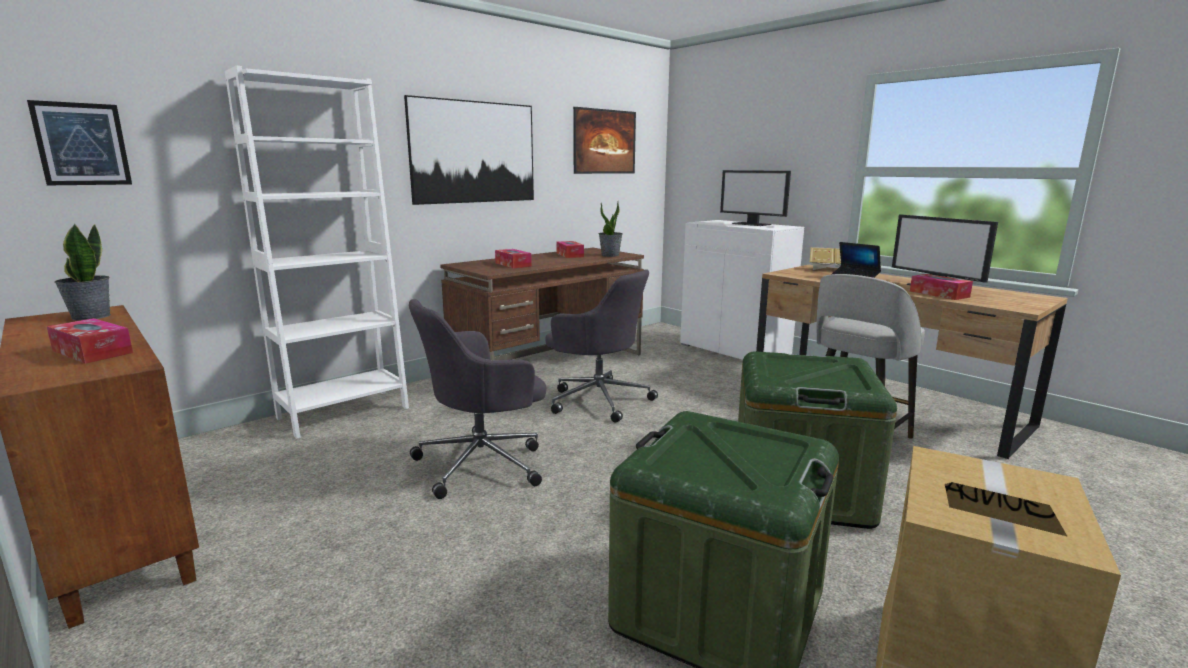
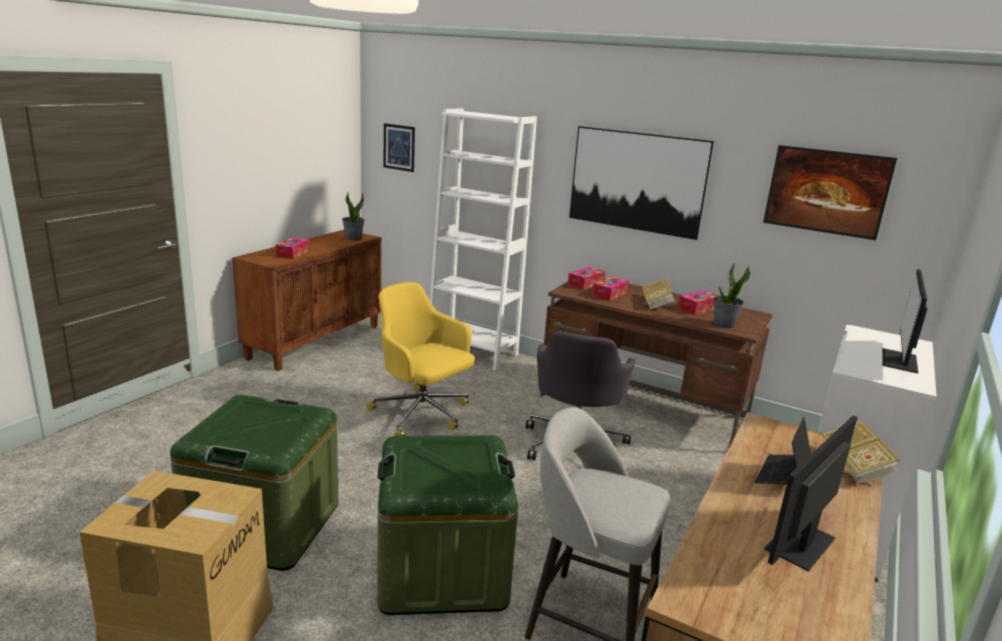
camera: 70 degrees right, 5 degrees up
(483, 463) = (422, 414): grey office chair -> yellow office chair
(550, 259) = (656, 303): none -> book
(939, 294) = (734, 537): tissue box -> tissue box (585, 284)

